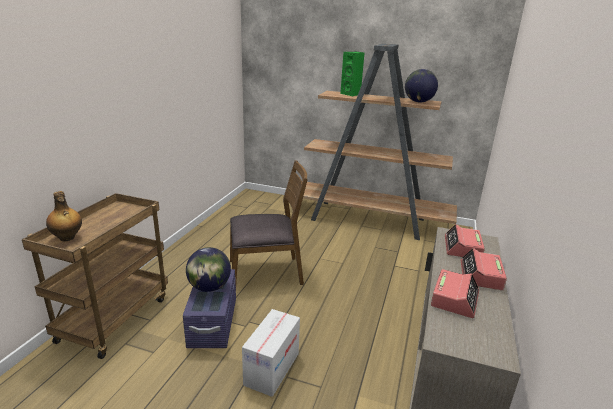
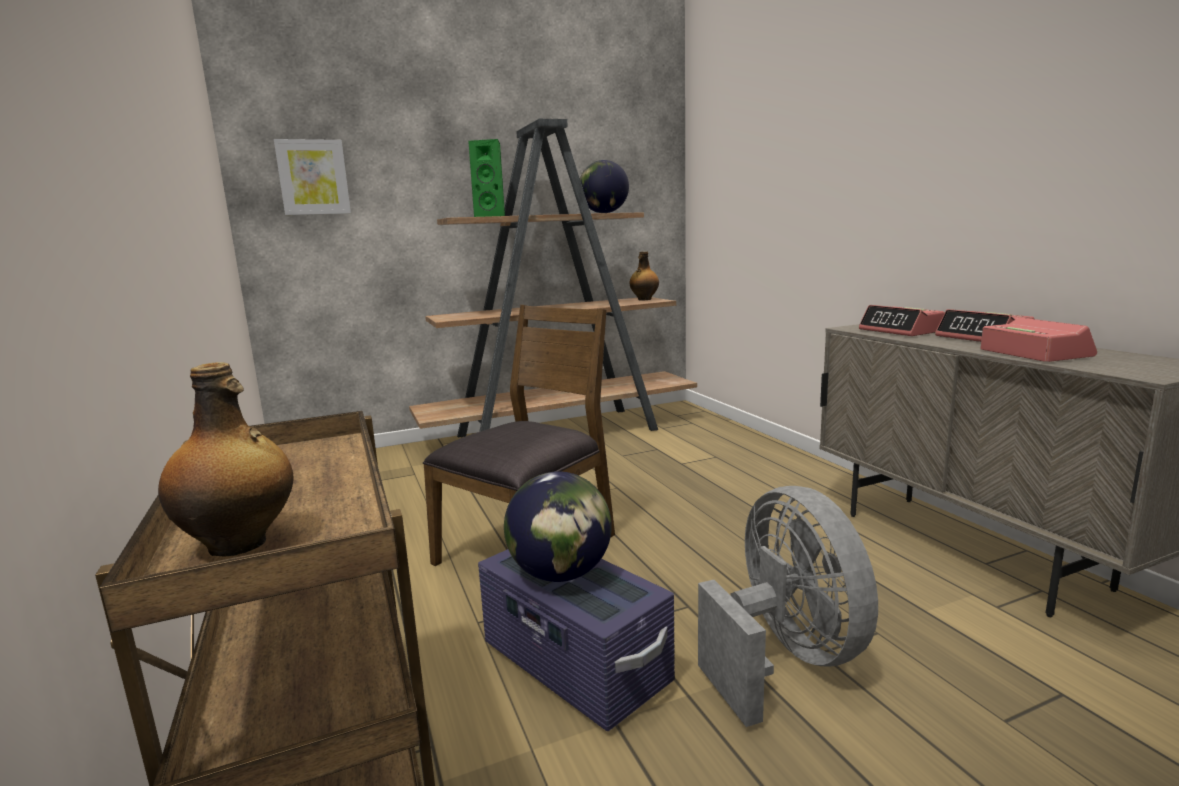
camera: 40 degrees left, 10 degrees down
(272, 368) = (784, 658): cardboard box -> grey fan
(277, 61) = (313, 177): none -> picture
(439, 159) = (644, 299): none -> bottle

